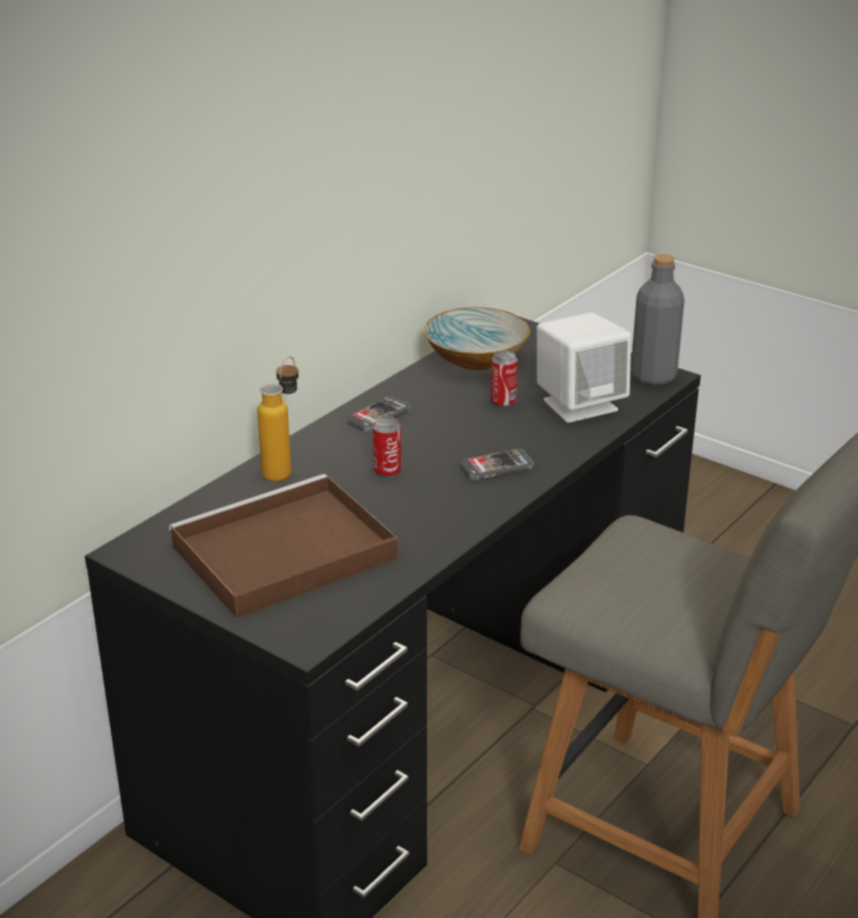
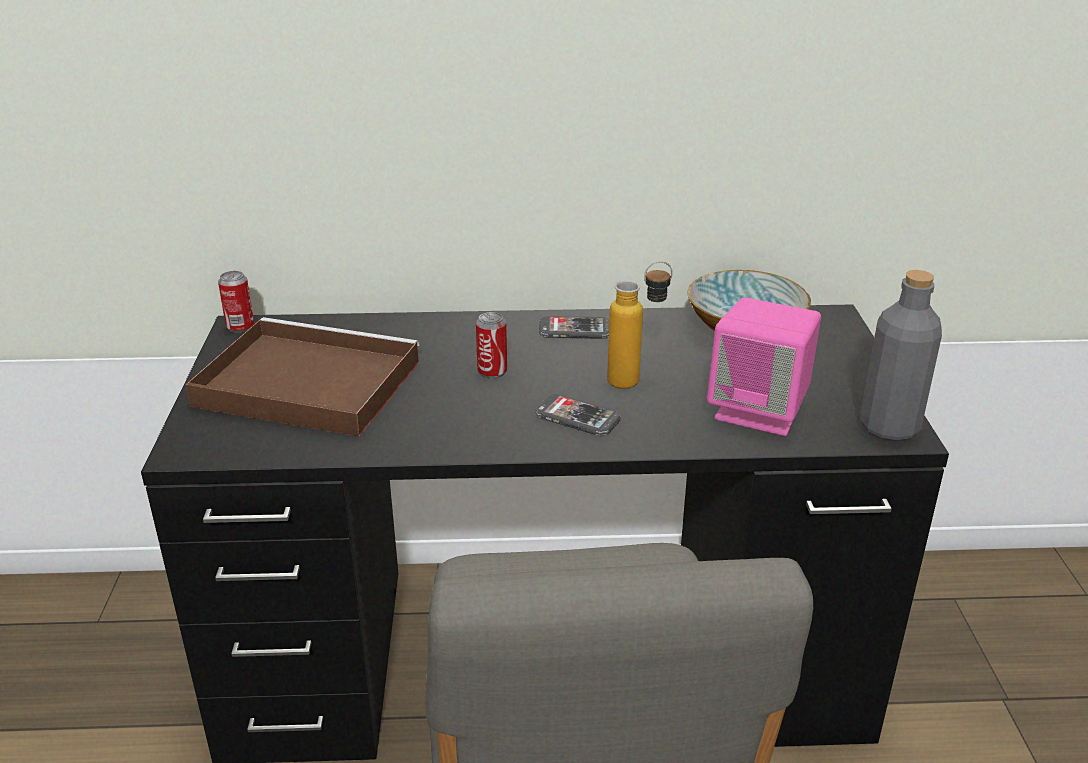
camera: 50 degrees right, 0 degrees up
(284, 469) = (432, 330): bottle -> bottle (636, 380)
(503, 402) = (695, 372): can -> can (240, 327)
(580, 405) = (759, 411): white speaker -> pink speaker

